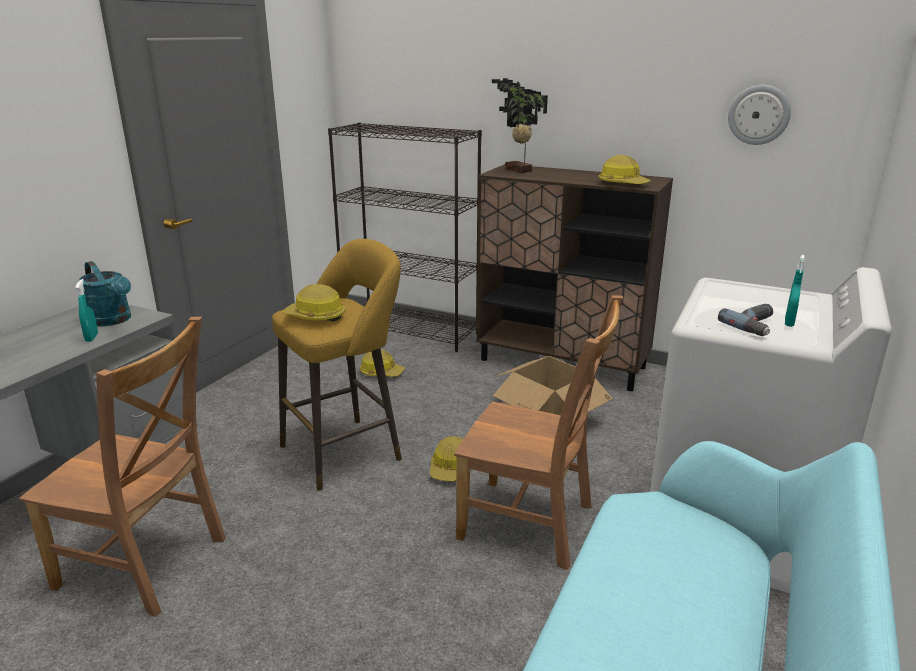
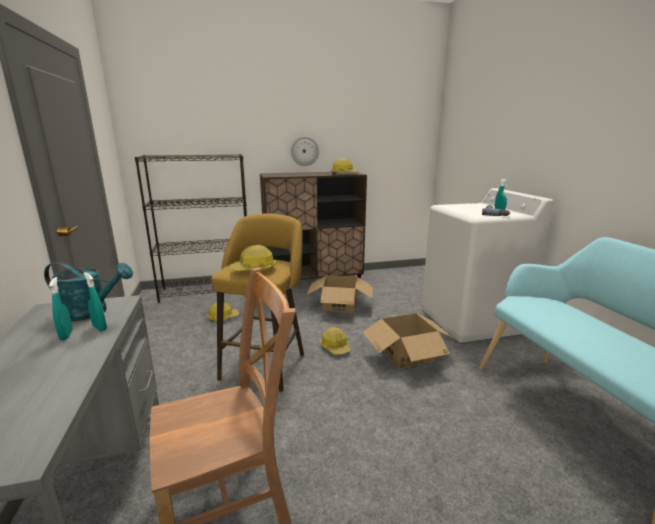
camera: 40 degrees left, 5 degrees down
(65, 336) = (66, 335): none -> turquoise spray bottle
(517, 170) = (276, 174): potted plant -> none
(532, 524) = (406, 354): brown chair -> cardboard box
(759, 115) = (387, 137): wall clock -> wall clock (304, 151)

